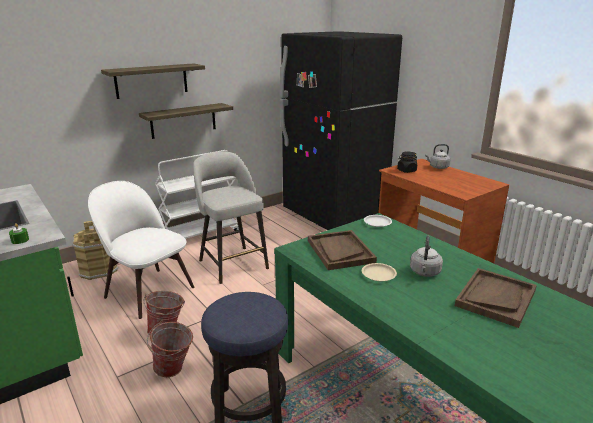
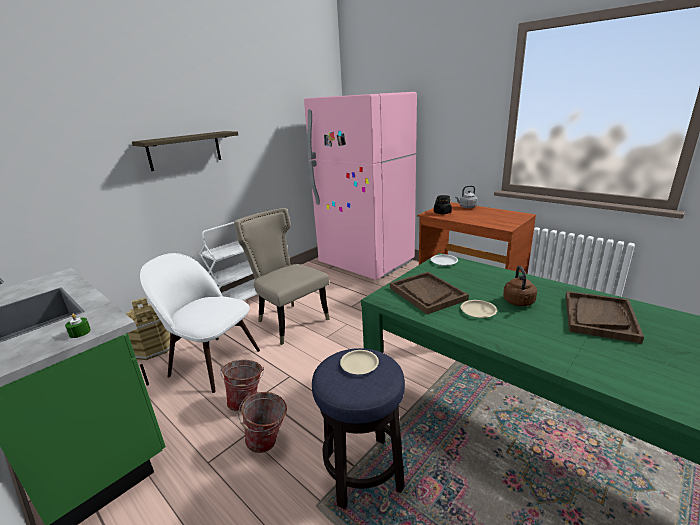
camera: 10 degrees left, 0 degrees up
(183, 120) = (220, 188): shelf -> none
(232, 263) = (289, 321): grey stool -> beige chair
(249, 305) = (359, 364): none -> beige plate
(333, 215) = (366, 263): black fridge -> pink fridge
(424, 273) = (519, 303): grey kettle -> brown kettle

